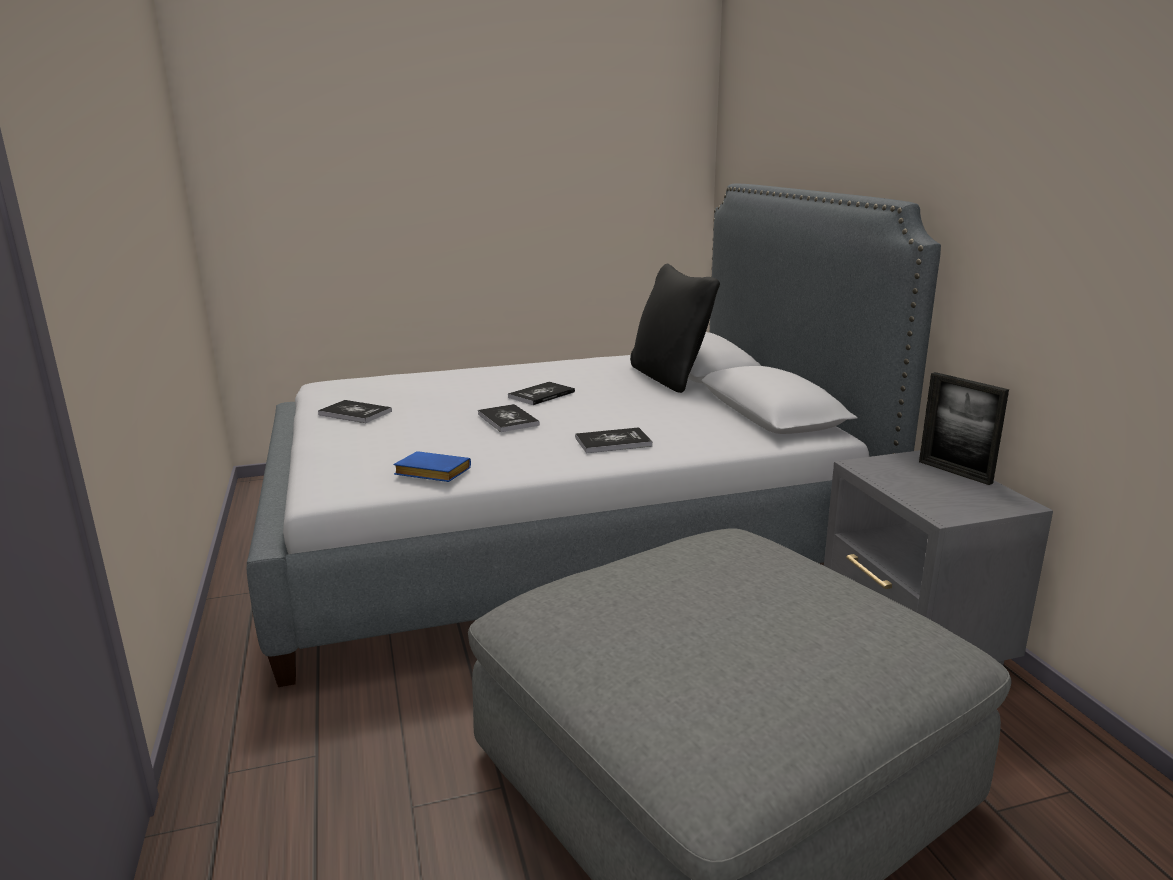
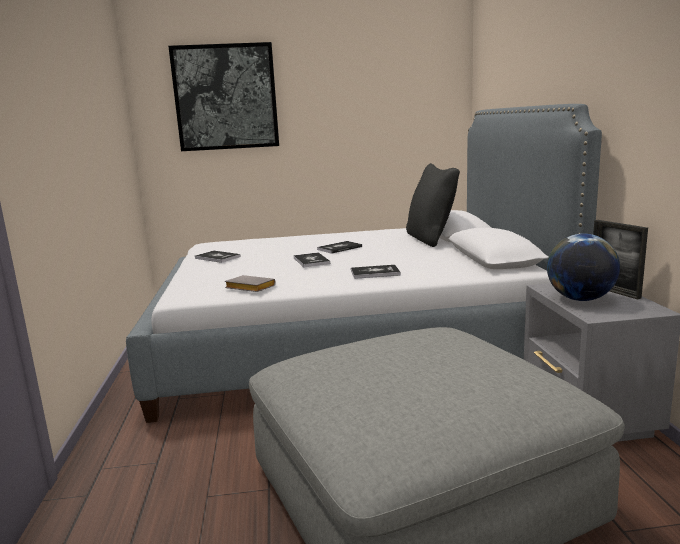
camera: 10 degrees right, 5 degrees down
(343, 148) = (226, 97): none -> picture
(430, 473) = (248, 288): blue book -> grey book
(915, 486) = (580, 299): none -> globe

